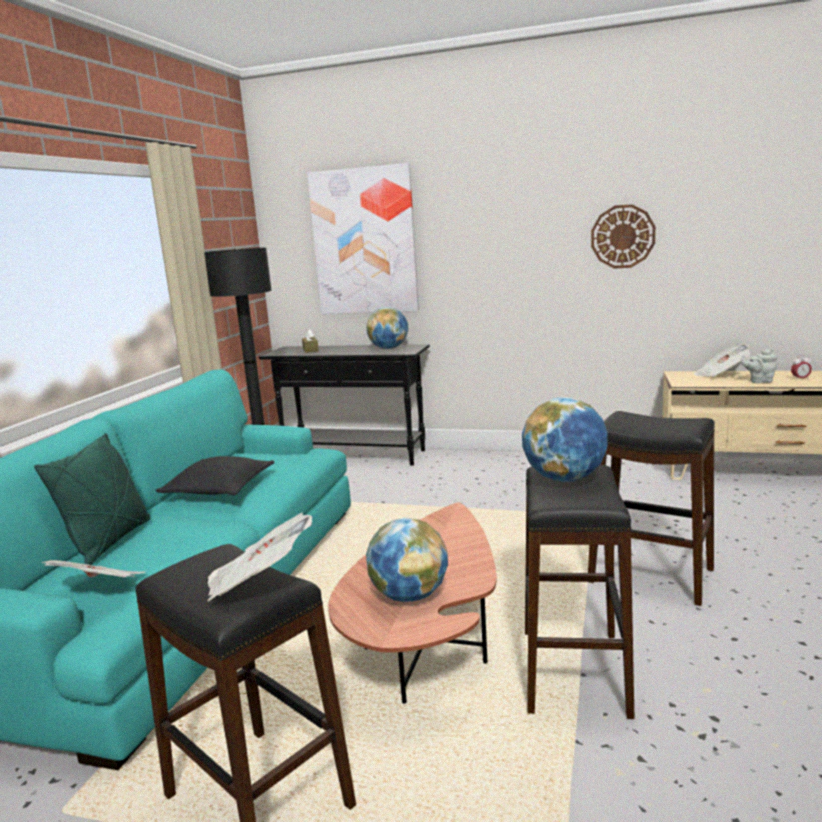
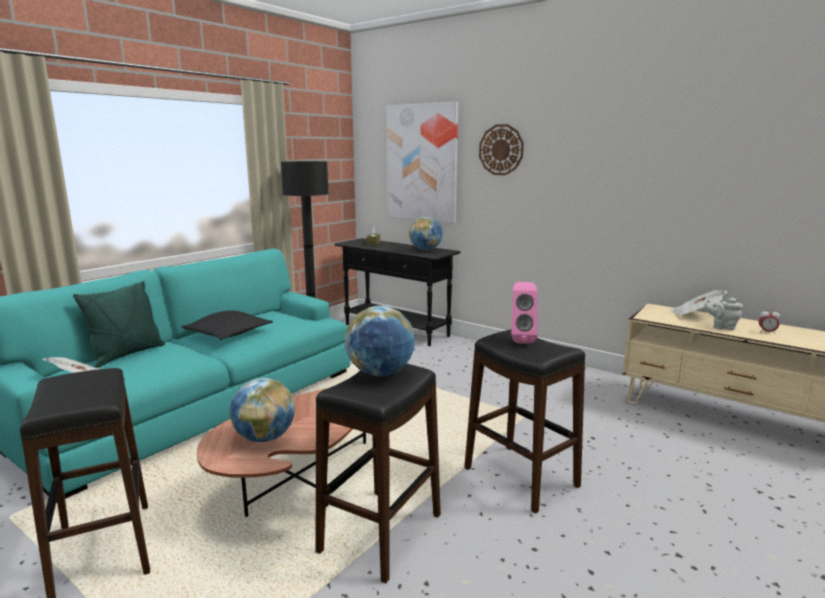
camera: 20 degrees right, 0 degrees up
(259, 583) = (88, 397): newspaper -> none
(622, 236) = (623, 176): wall clock -> wall clock (501, 150)
(642, 420) = (521, 340): none -> pink speaker

